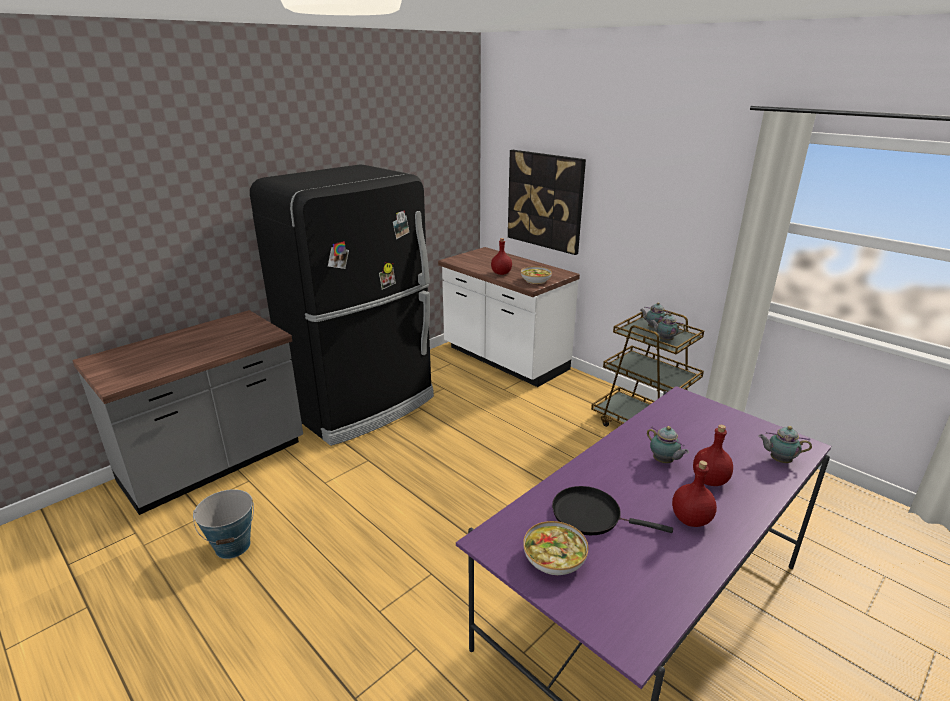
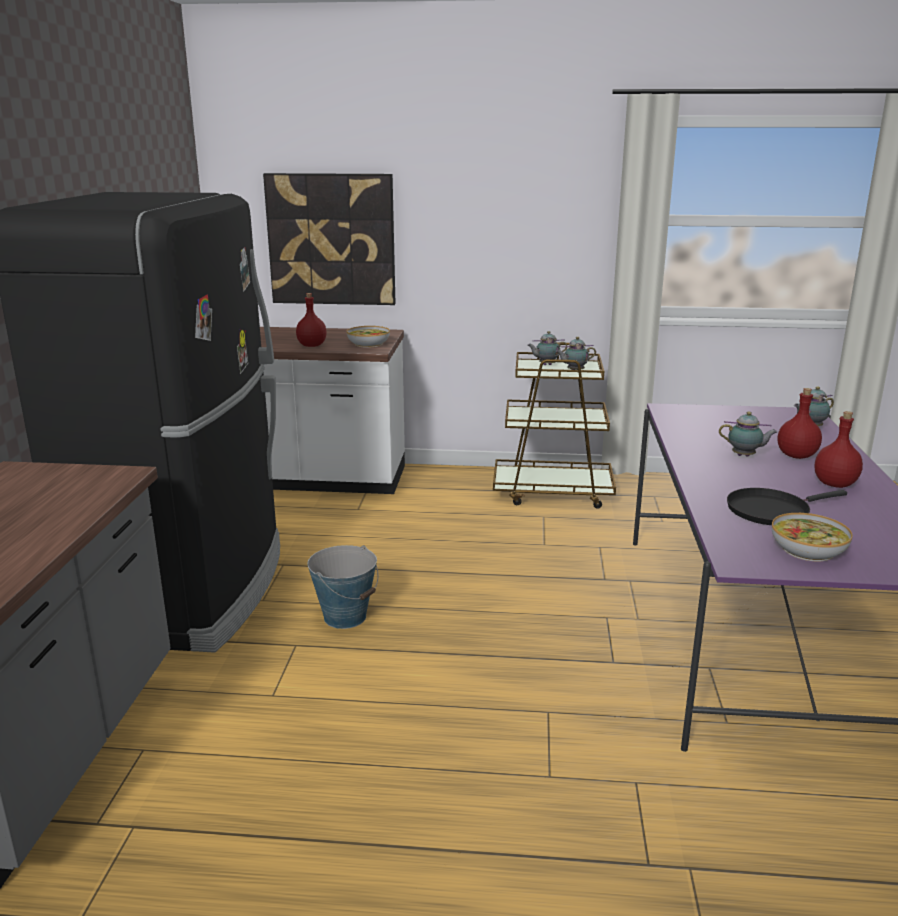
camera: 40 degrees left, 5 degrees down
(233, 546) = (248, 830): bucket -> bucket (345, 616)

